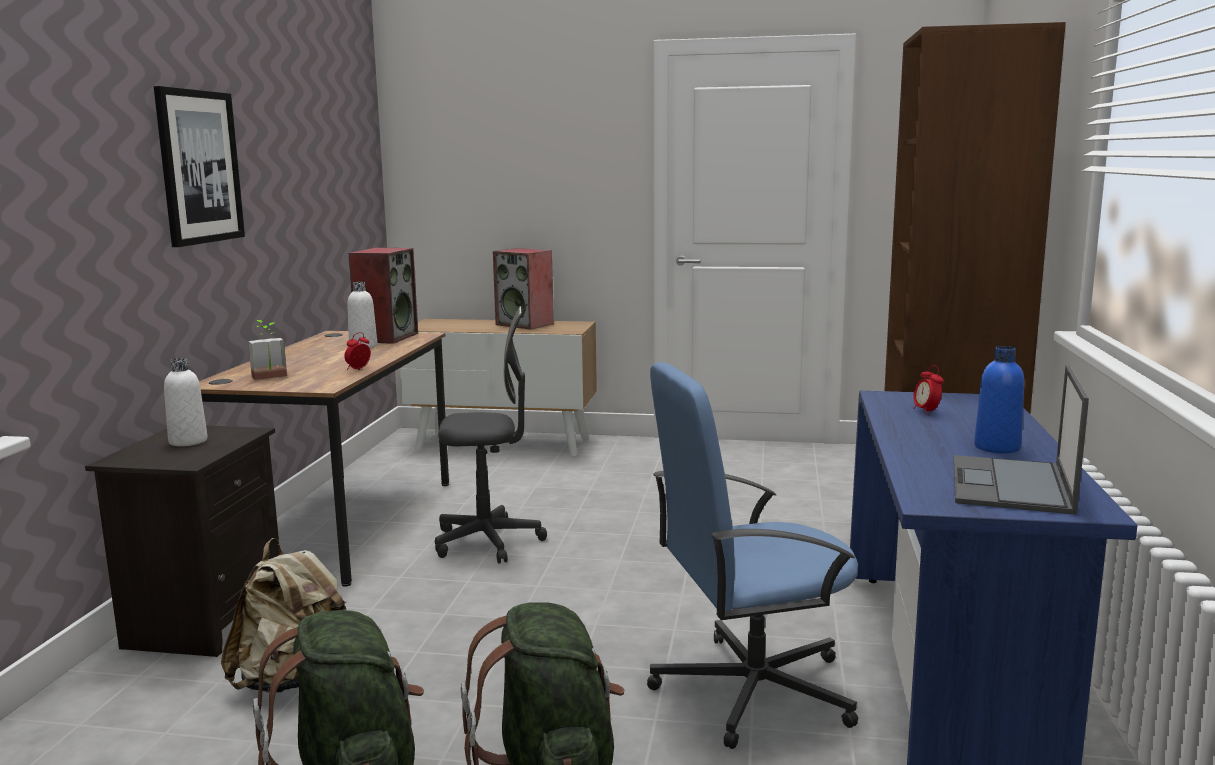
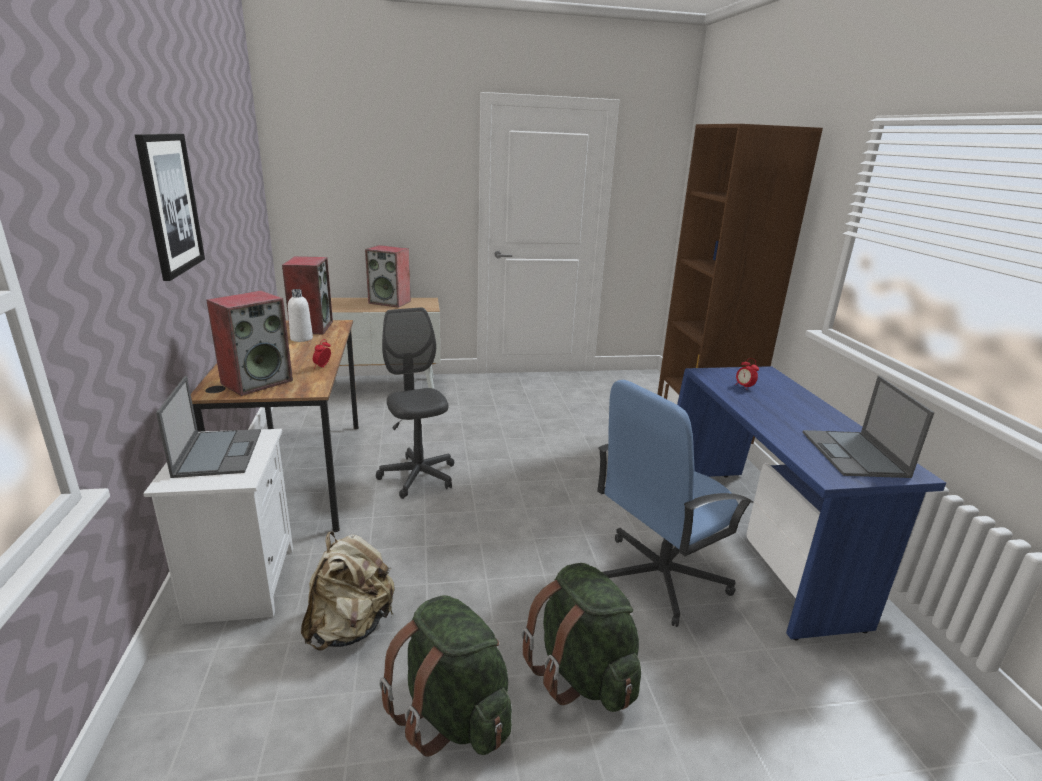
camera: 20 degrees left, 10 degrees up
(188, 441) = (218, 452): white bottle -> laptop
(205, 620) = (240, 582): black nightstand -> white nightstand
(271, 377) = (257, 382): potted plant -> speaker
(488, 542) = (418, 477): grey office chair -> grey office chair turned 90 degrees counterclockwise
(997, 447) = (813, 418): blue bottle -> none

